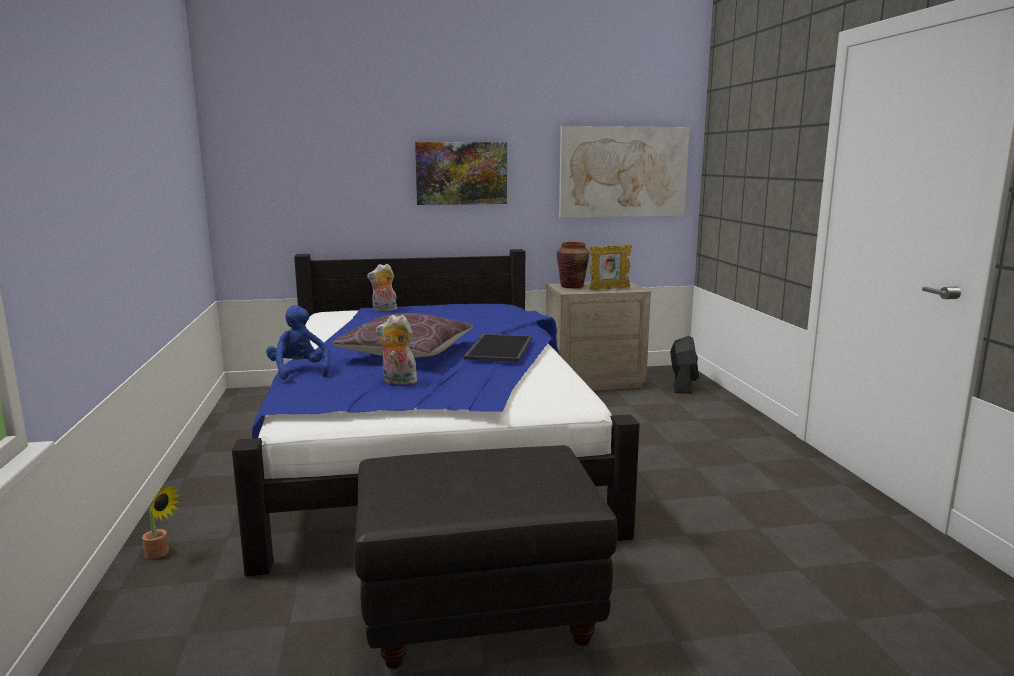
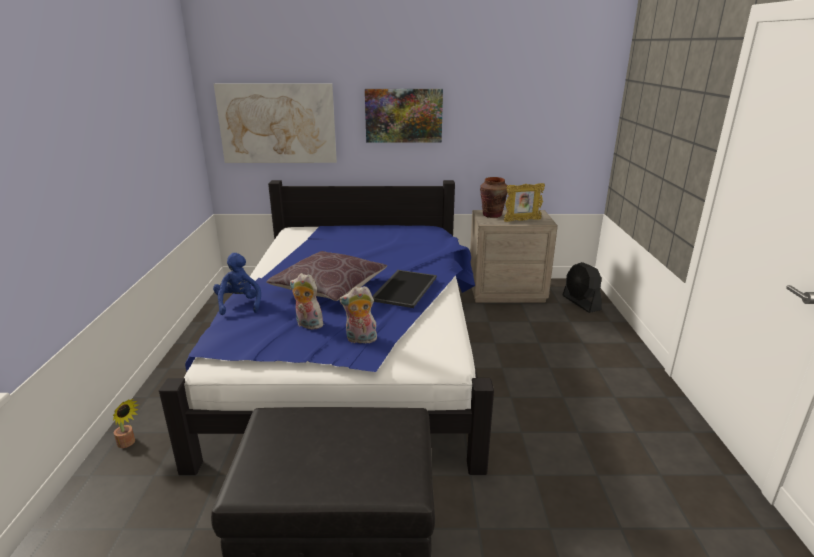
camera: 10 degrees right, 10 degrees up
(384, 310) = (335, 230): plush toy -> plush toy (360, 340)
(623, 172) = (546, 115): picture -> picture (277, 123)
(683, 386) = (581, 303): black fan -> black fan turned 135 degrees clockwise

